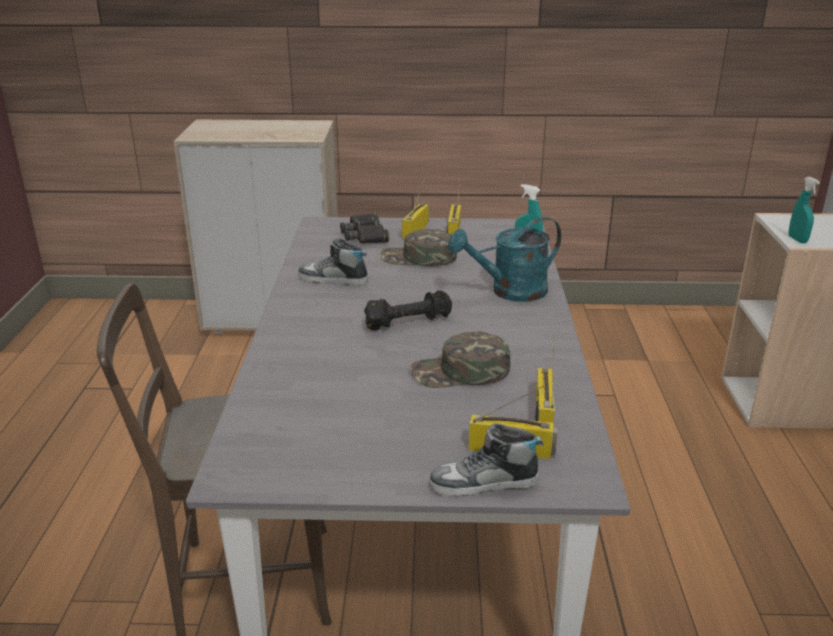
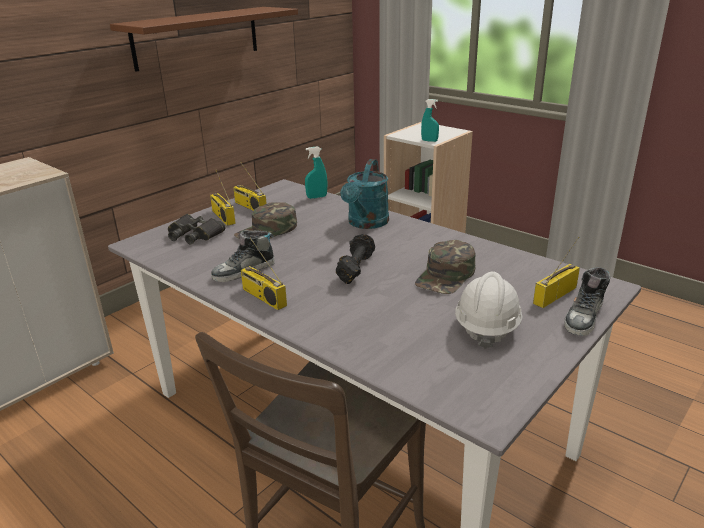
camera: 50 degrees left, 0 degrees up
(385, 428) = (486, 327): none -> white hard hat
(542, 412) = (523, 270): radio -> radio (262, 297)
(562, 31) = (197, 37): none -> brown shelf

